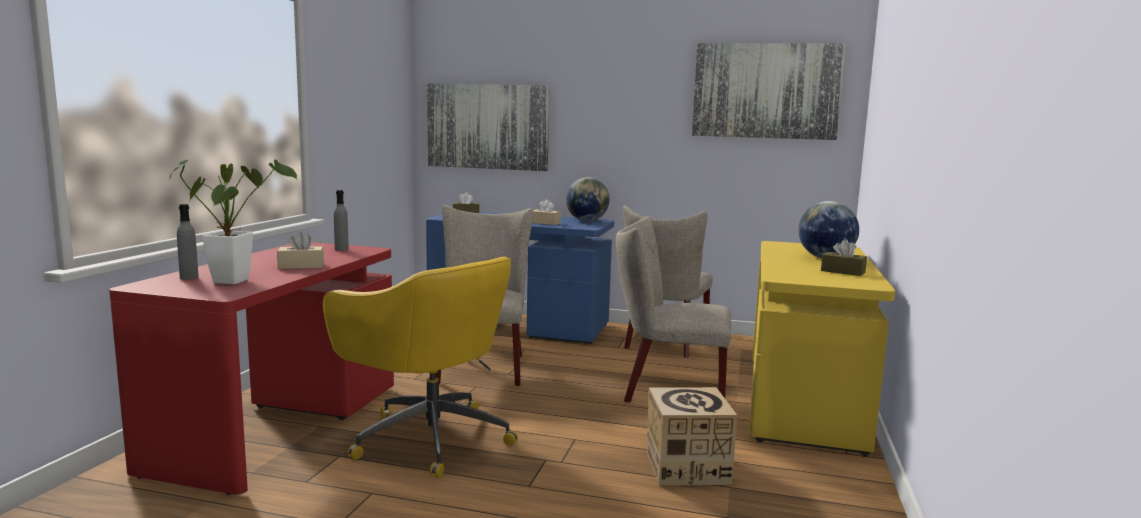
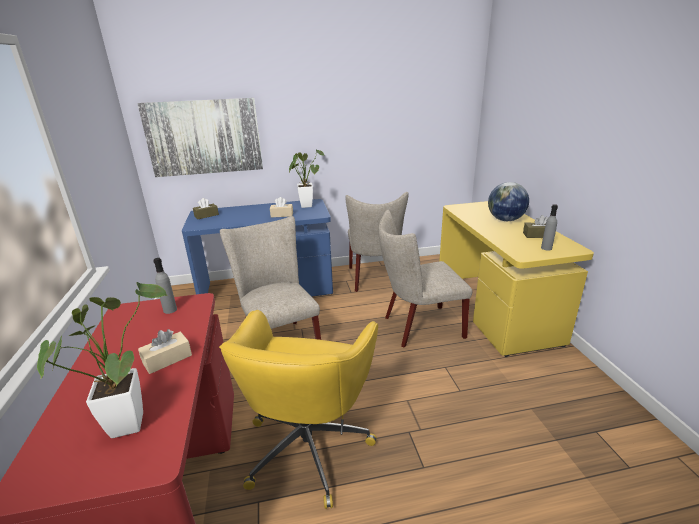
camera: 25 degrees left, 15 degrees up
(189, 278) = (67, 437): grey bottle -> grey bottle (546, 248)
(429, 437) = (309, 444): yellow office chair -> yellow office chair turned 90 degrees clockwise
(587, 221) = (306, 205): globe -> potted plant
(686, 467) = (493, 400): cardboard box -> none
(766, 91) = (419, 92): picture -> none

